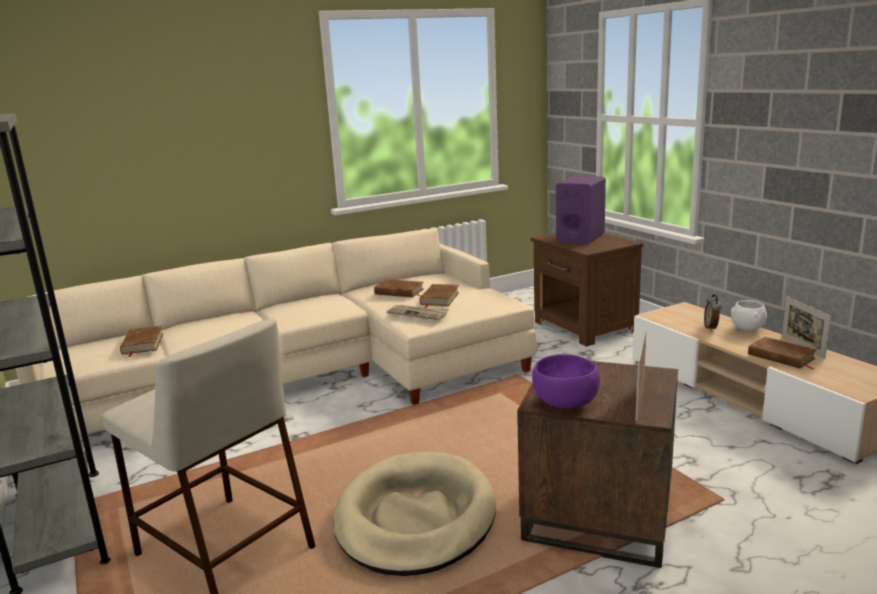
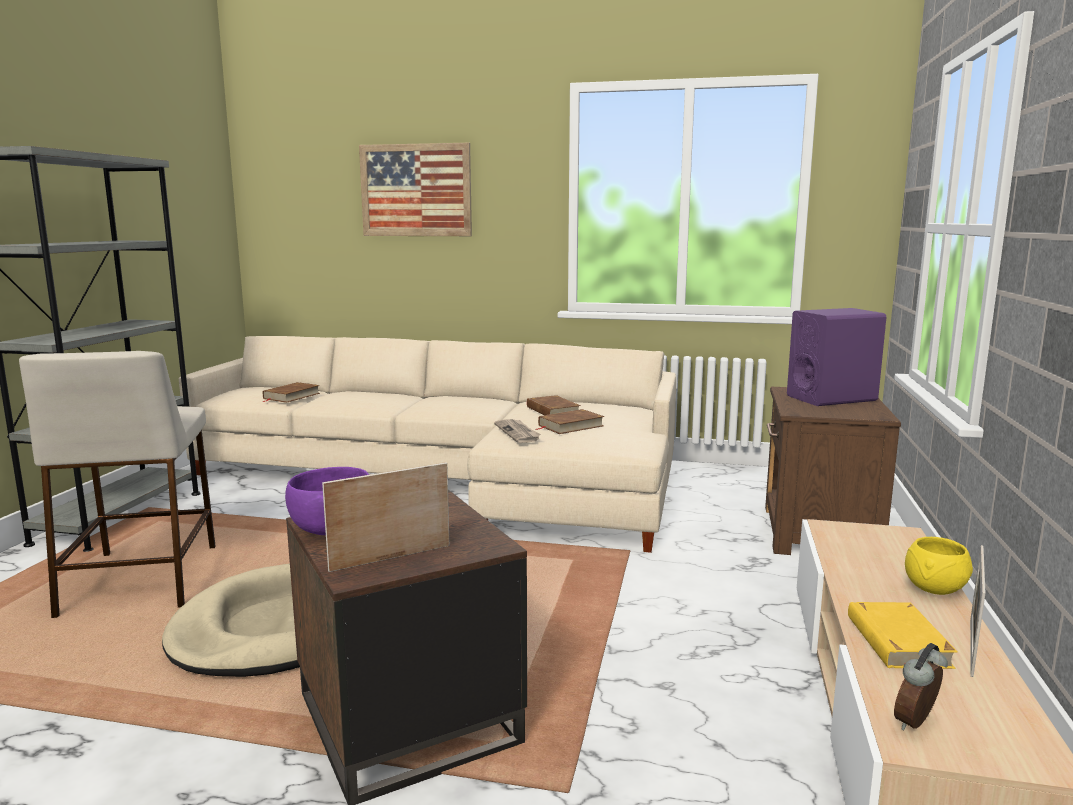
camera: 40 degrees right, 5 degrees down
(182, 115) = (416, 190): none -> picture
(711, 328) = (878, 568): alarm clock -> alarm clock (917, 723)
(748, 329) = (935, 590): white bowl -> yellow bowl
(781, 356) = (897, 642): brown book -> yellow book

